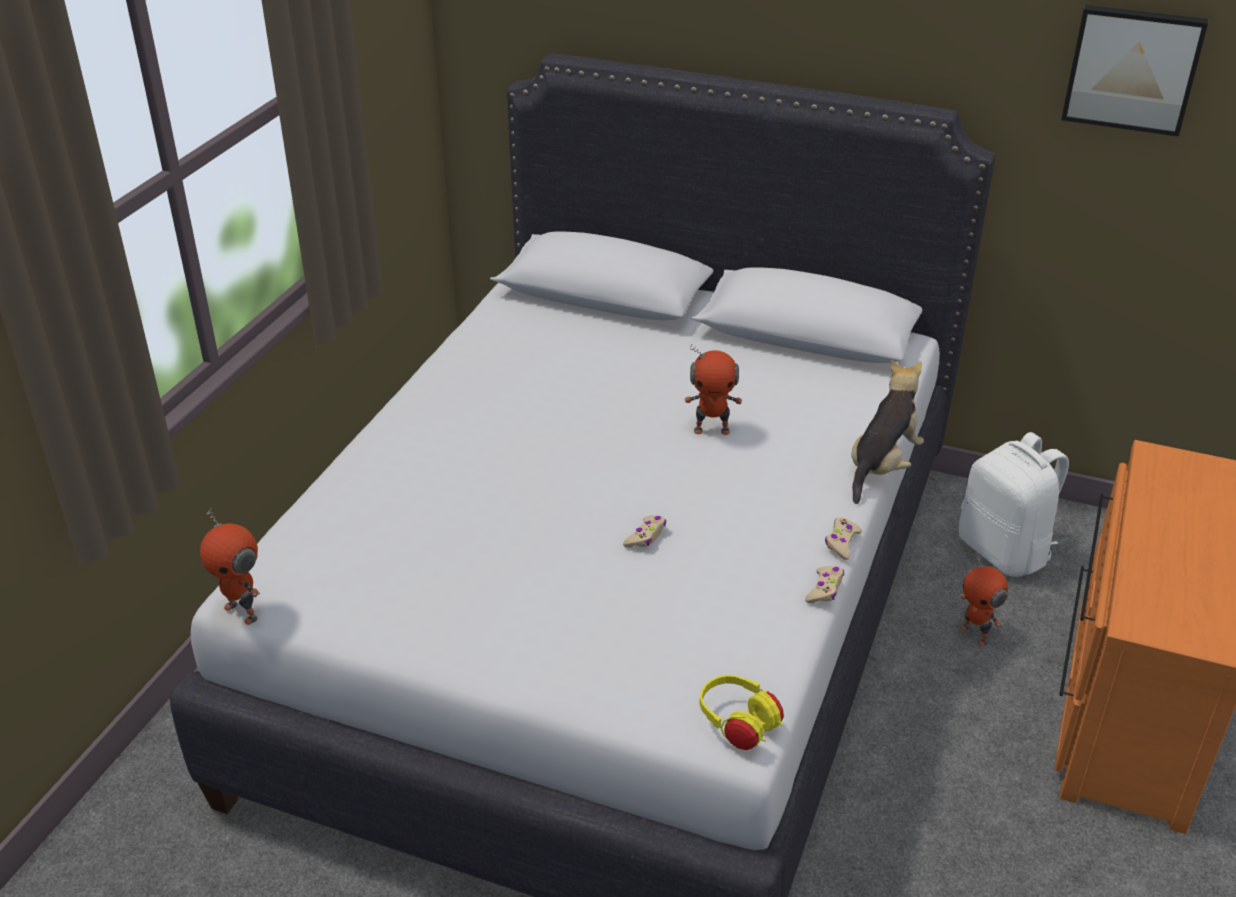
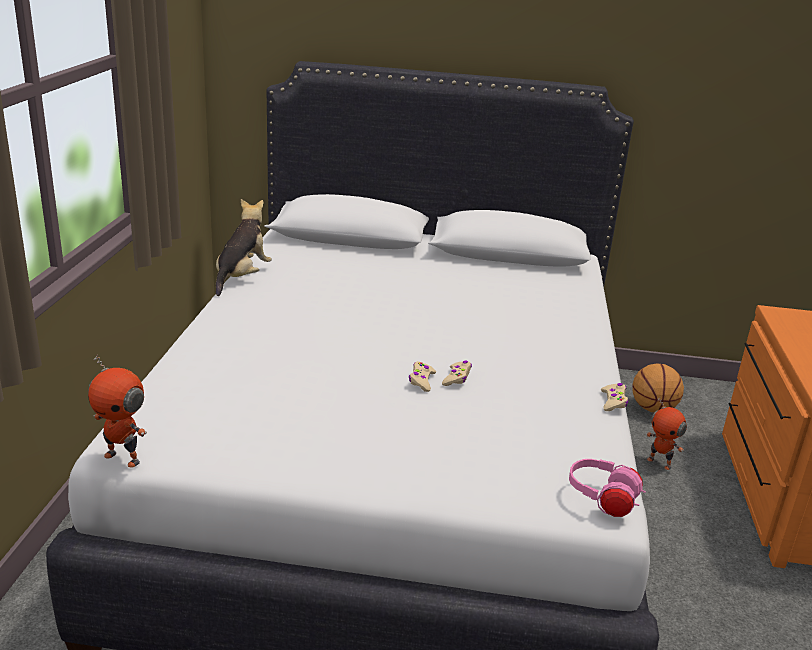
camera: 15 degrees left, 10 degrees down
(712, 429) = (471, 310): toy robot -> none
(738, 725) = (602, 500): yellow headphones -> pink headphones
(842, 543) = (607, 371): beige game controller -> beige game controller (421, 381)
(882, 466) = (607, 325): plush toy -> plush toy (242, 277)
(1005, 551) = (653, 409): white backpack -> basketball
(1132, 68) = (725, 51): picture -> none

